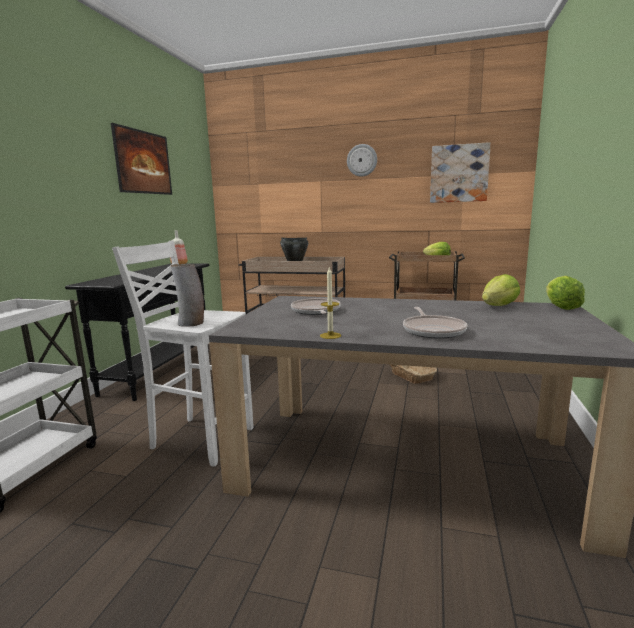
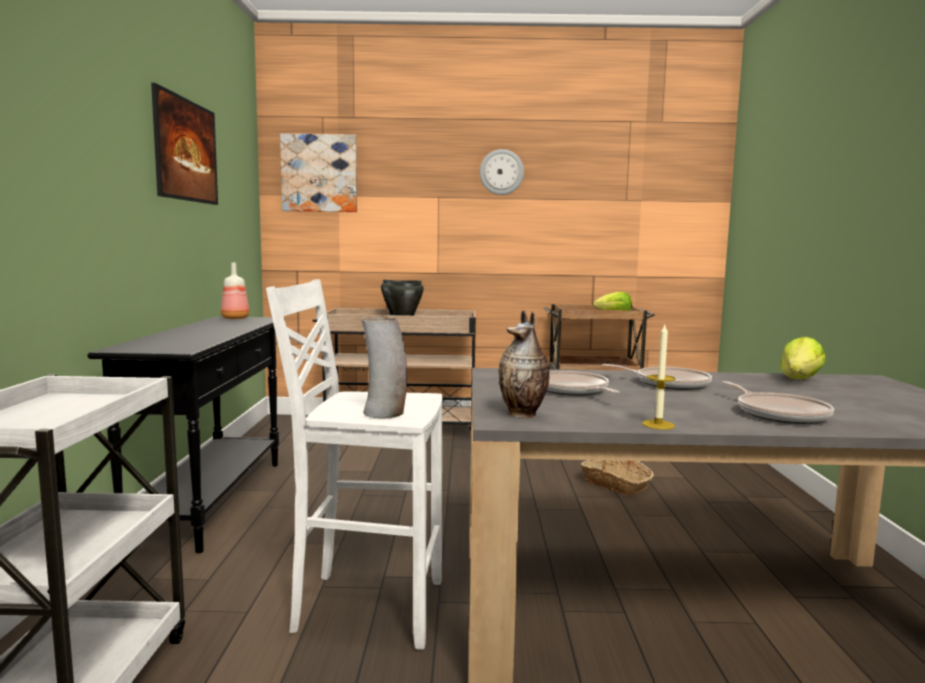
camera: 15 degrees left, 5 degrees down
(256, 326) = (524, 414): none -> vase
(391, 307) = (668, 383): none -> frying pan
(459, 173) = (635, 199): picture -> picture (319, 173)
(560, 307) = (872, 380): lettuce -> none

